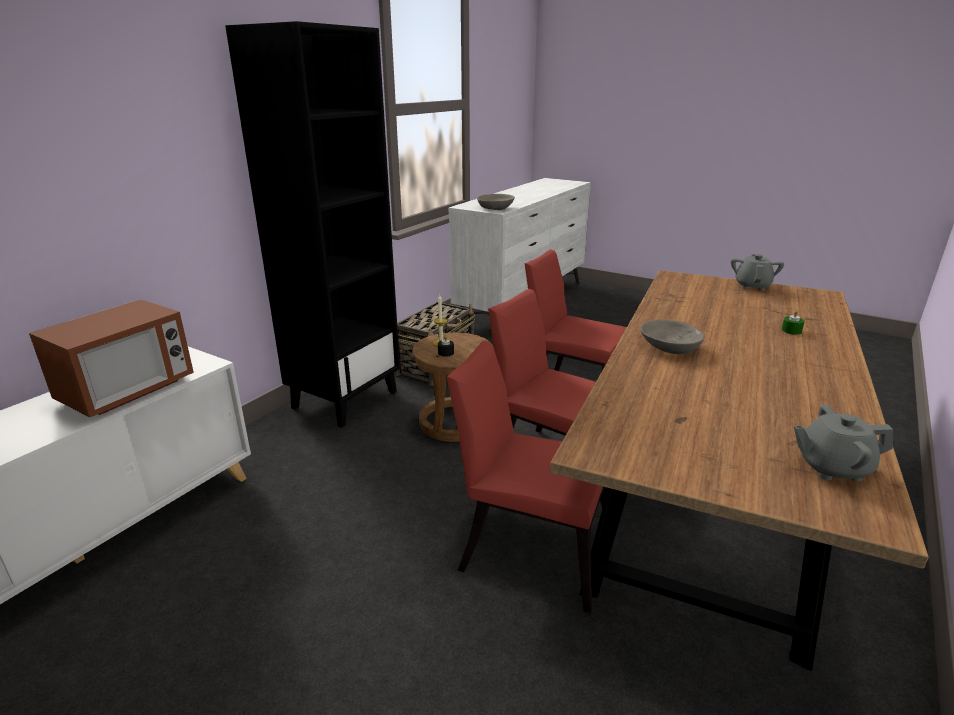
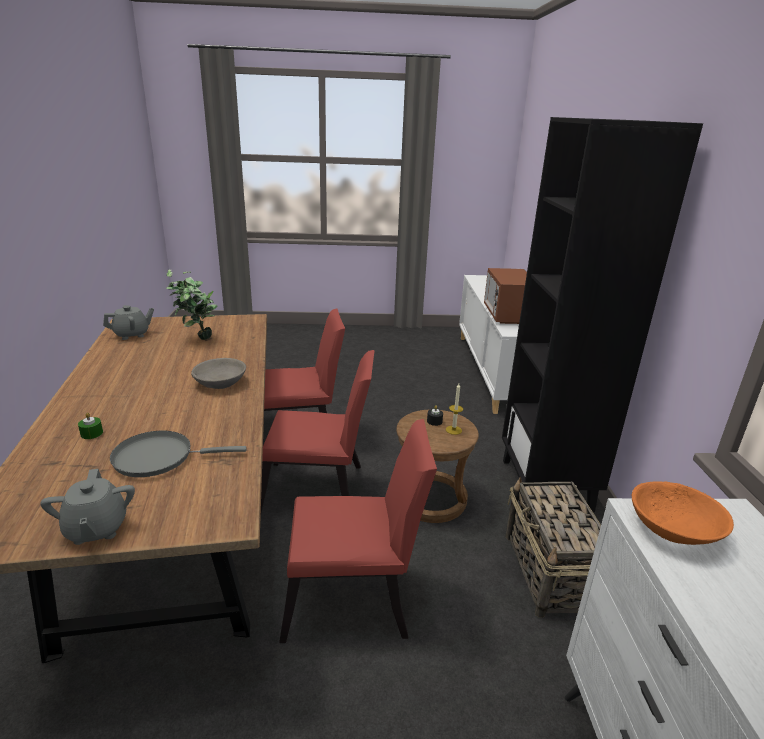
camera: 145 degrees right, 0 degrees up
(495, 208) = (674, 528): grey bowl -> orange bowl
(701, 422) = (196, 339): none -> potted plant
(723, 306) = (159, 457): none -> grey frying pan

